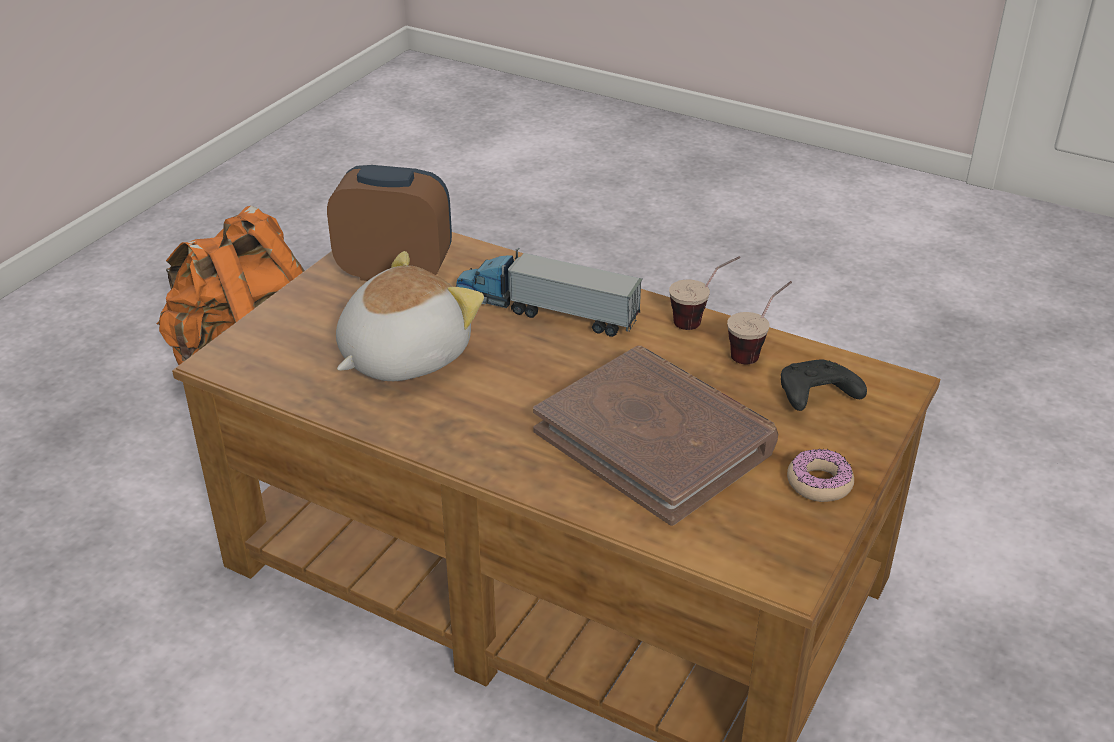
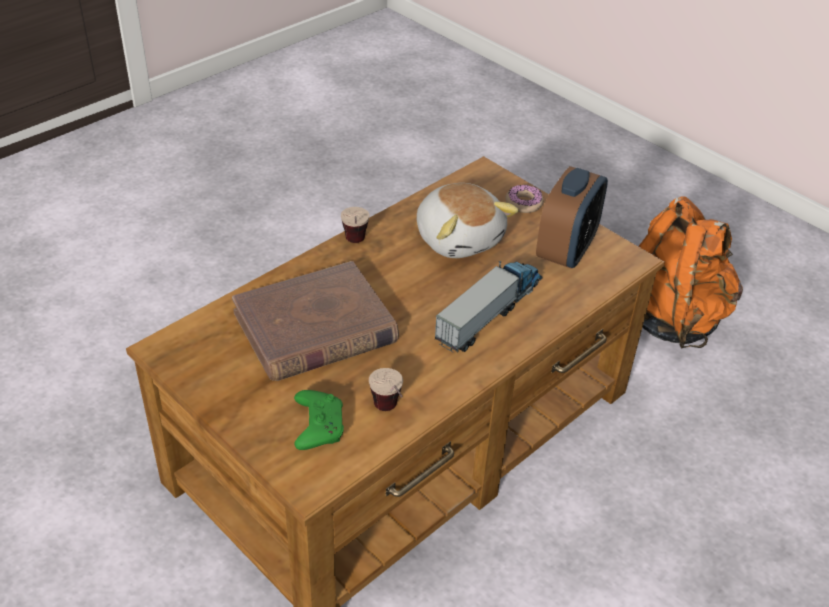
camera: 105 degrees right, 5 degrees up
(701, 320) = (445, 394): cup -> cup (355, 245)
(815, 397) = (318, 426): black game controller -> green game controller
(819, 483) = (228, 392): donut -> donut (523, 203)

